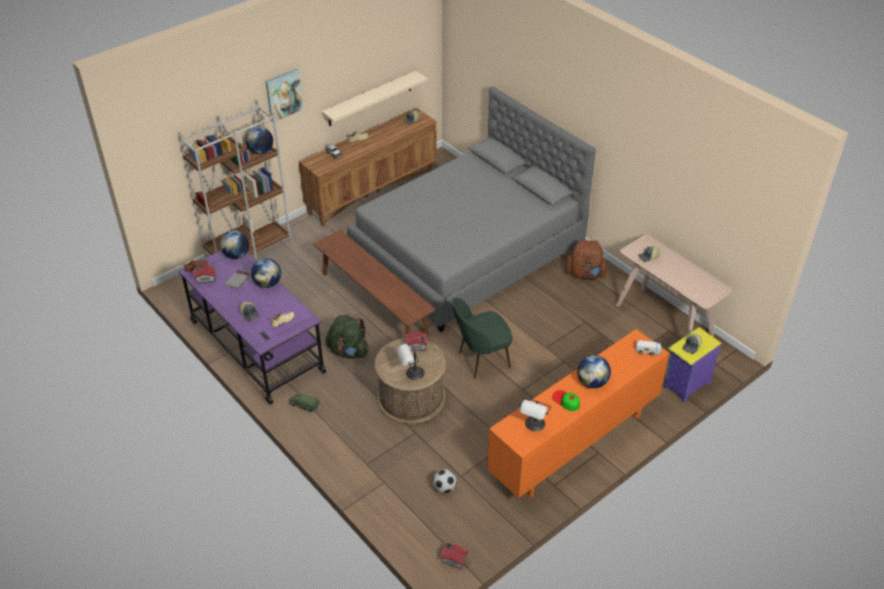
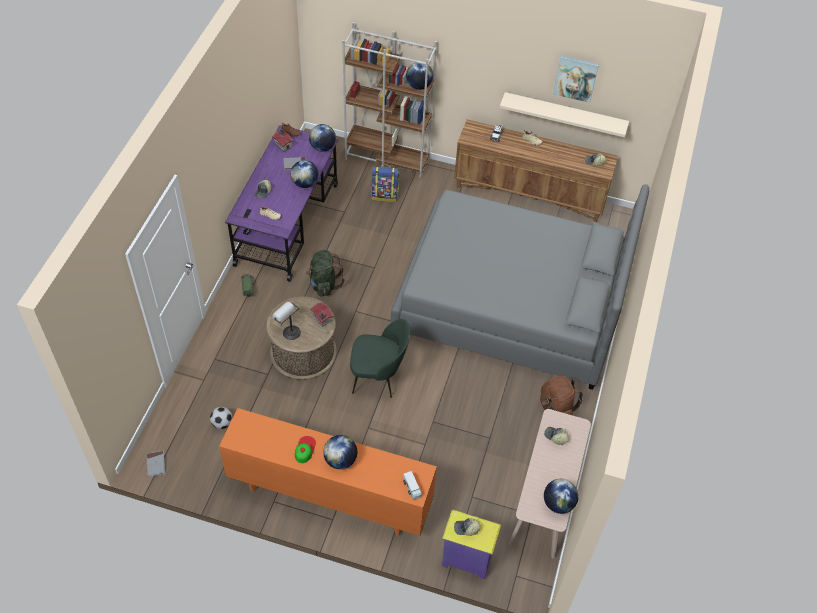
camera: 55 degrees right, 10 degrees up
(283, 94) = (467, 53): picture -> picture (575, 78)
(287, 271) = (385, 195): none -> backpack
(374, 304) = (391, 271): brown bench -> none
(453, 559) = (156, 464): toy house -> grey book
(480, 361) = (379, 380): green chair -> green chair turned 150 degrees clockwise
(534, 426) = (259, 439): table lamp -> none
(707, 282) = (558, 503): none -> globe

